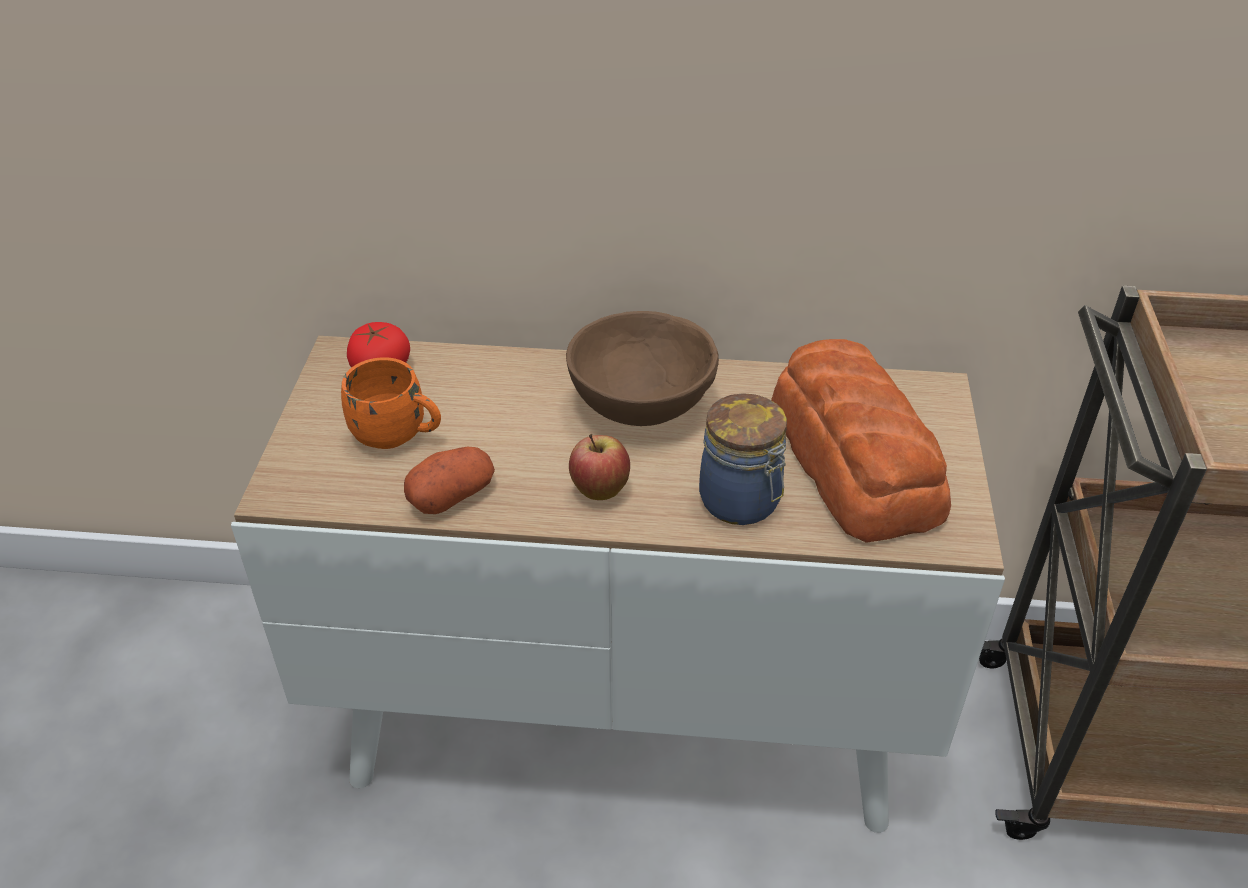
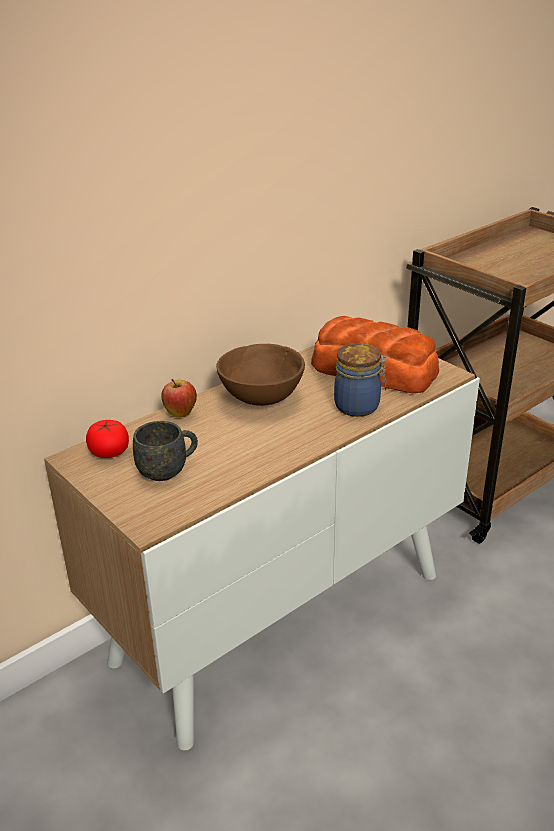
camera: 45 degrees left, 10 degrees down
(398, 436) = (168, 470): orange mug -> grey mug
(452, 495) = (237, 474): potato -> none
(600, 492) = (298, 435): apple -> apple (180, 414)

